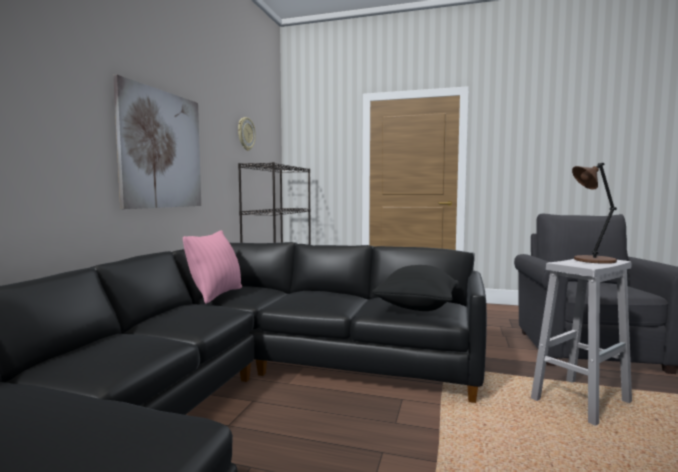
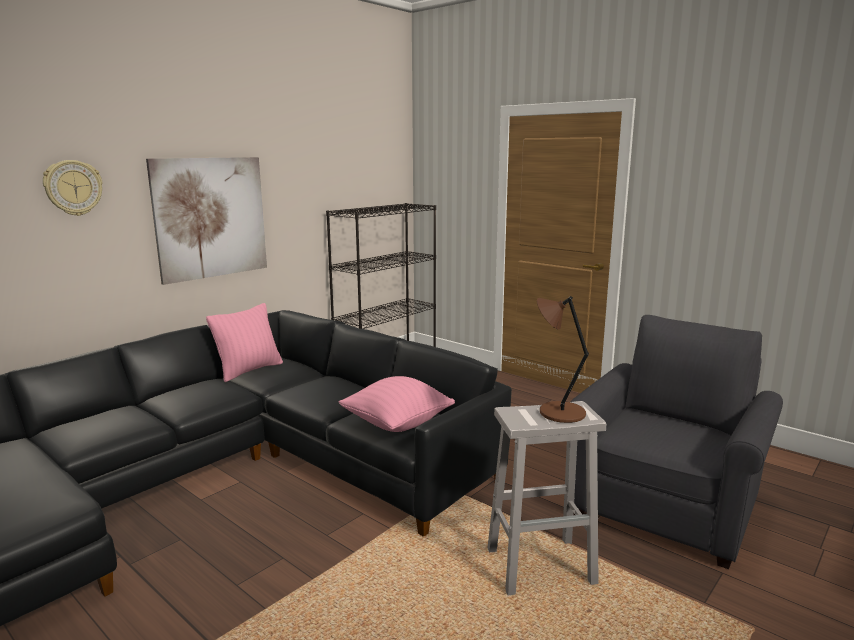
camera: 25 degrees right, 10 degrees up
(245, 134) = (341, 172): wall clock -> wall clock (73, 188)
(417, 308) = (397, 424): black pillow -> pink pillow

